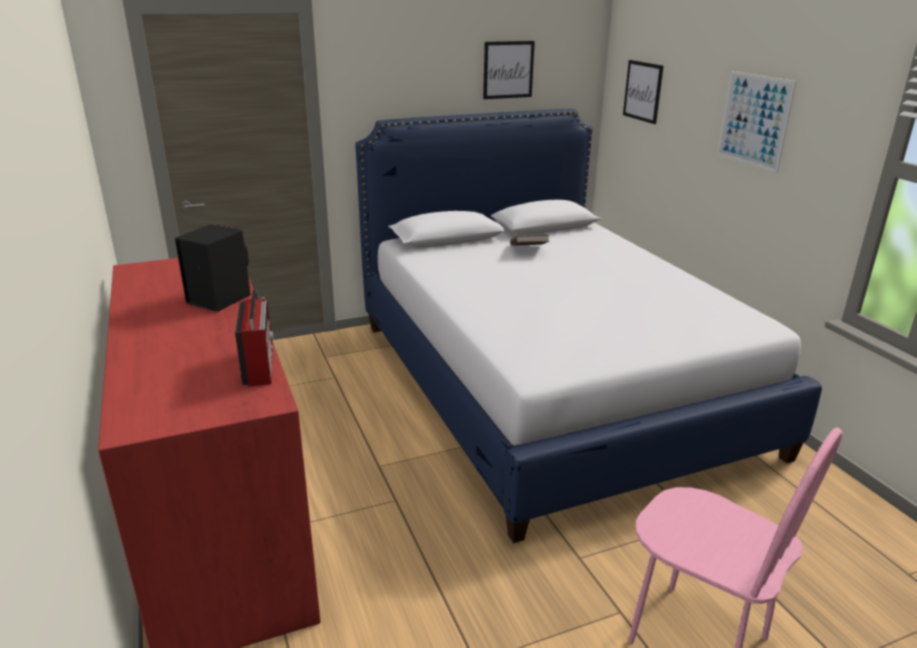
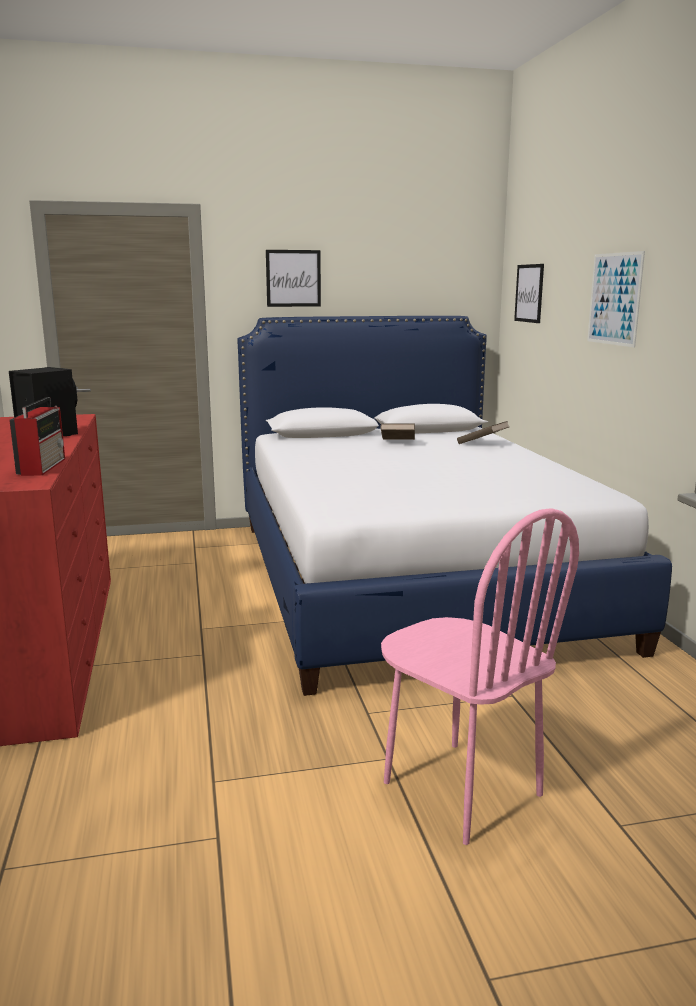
camera: 10 degrees right, 10 degrees down
(508, 70) = (396, 276): picture -> picture (293, 278)
(608, 248) = (482, 444): none -> brown book

